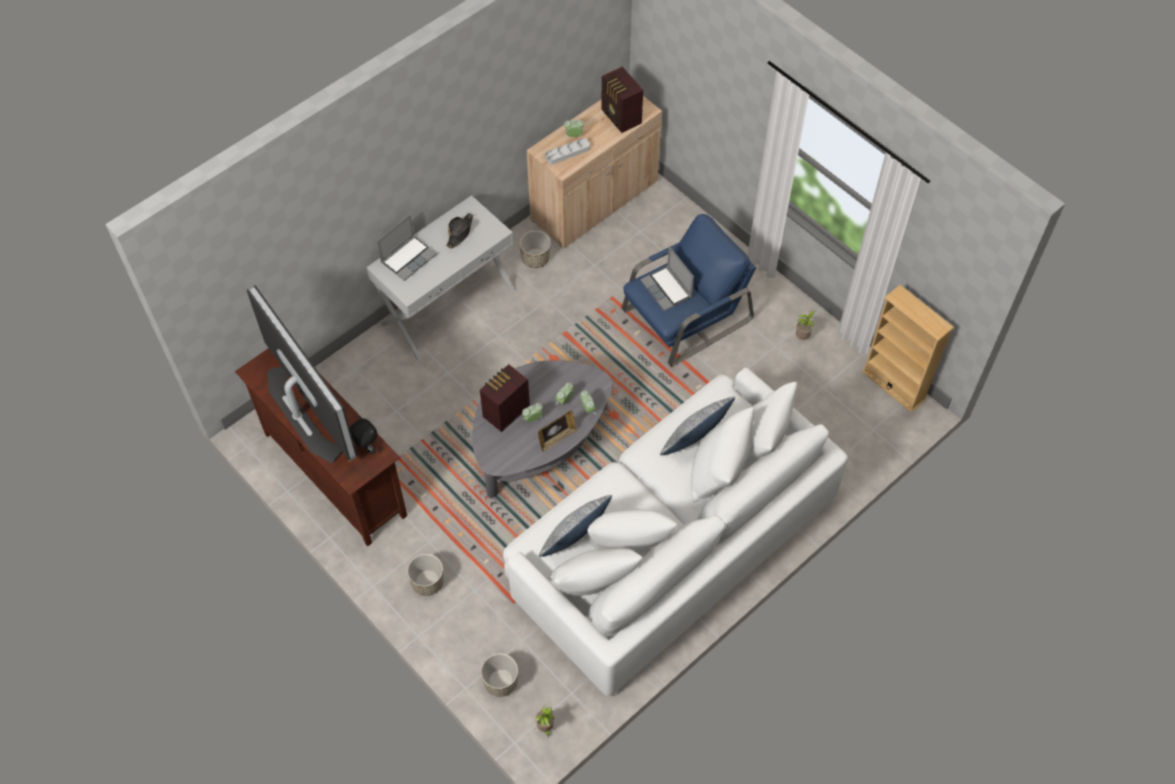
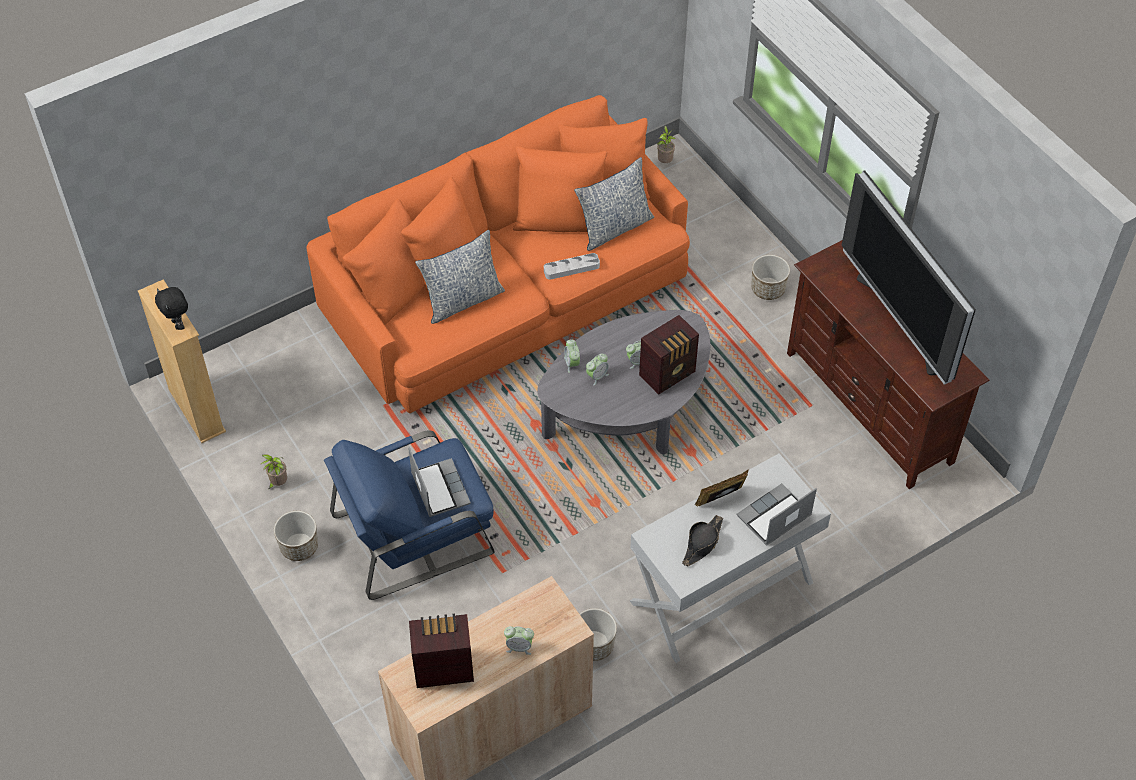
camera: 170 degrees left, 5 degrees down
(366, 448) = (831, 277): black plush toy -> black plush toy (178, 324)
(500, 681) = (702, 199): planter -> planter (299, 547)
(557, 438) = (613, 338): picture frame -> picture frame (721, 499)
(567, 153) = (535, 619): grey tray -> grey tray (571, 268)
(621, 117) = (442, 668): radio -> radio turned 75 degrees counterclockwise
(670, 540) = (506, 291): white sofa -> orange sofa

